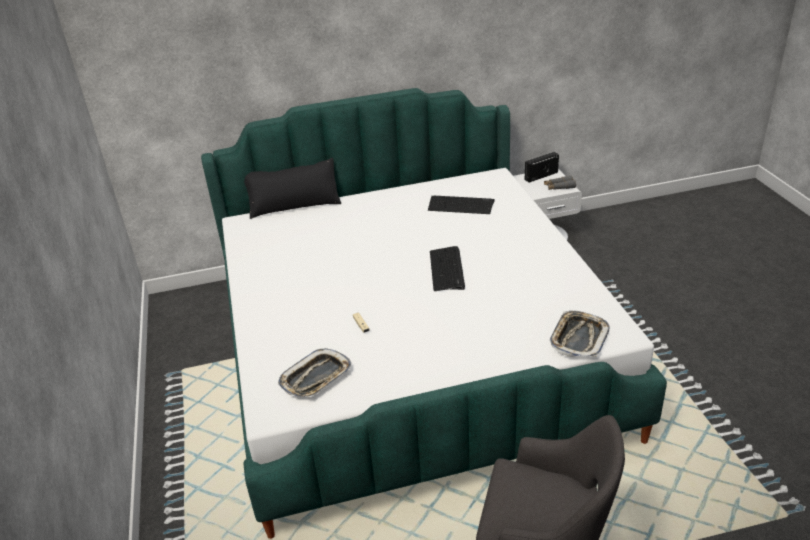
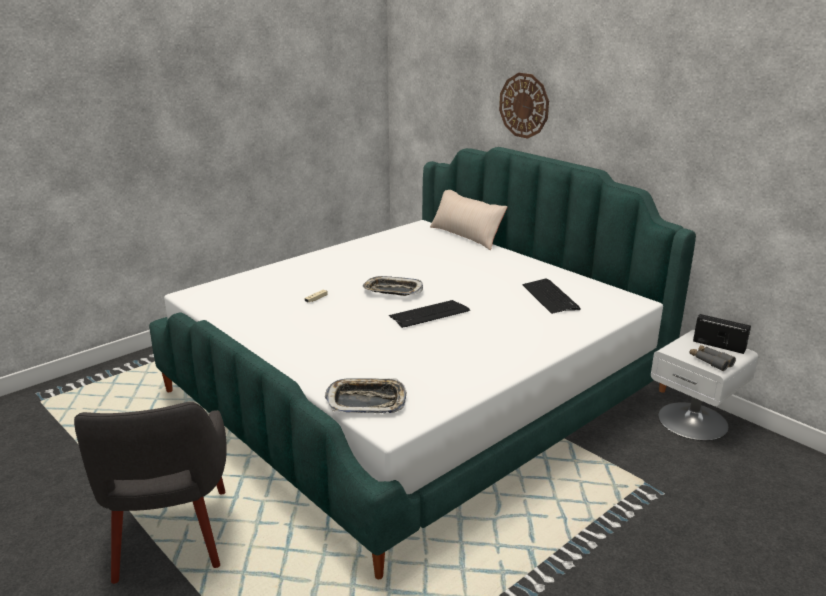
camera: 60 degrees right, 10 degrees down
(294, 206) = (466, 236): black pillow -> beige pillow
(307, 58) = (524, 105): none -> wall clock
(316, 378) = (239, 299): tray -> tray (392, 290)

